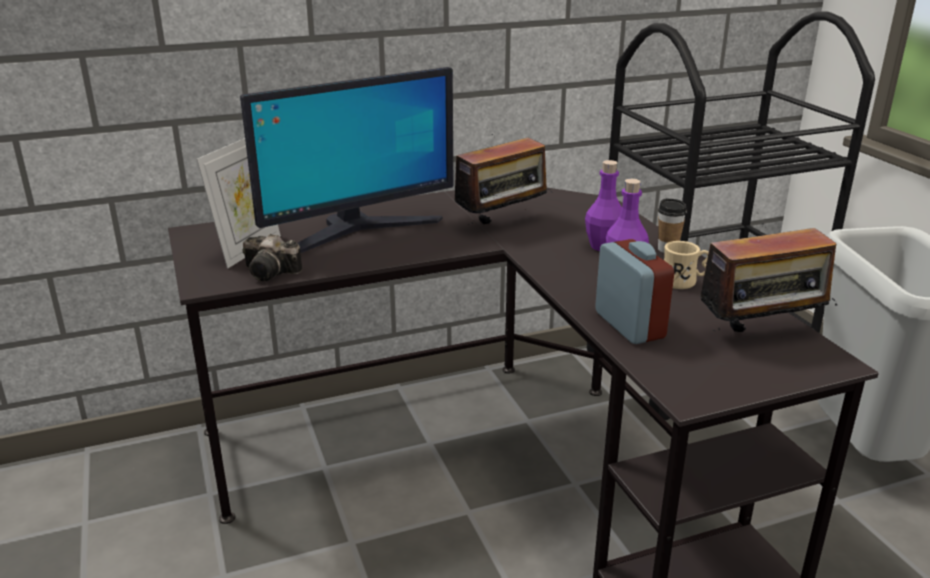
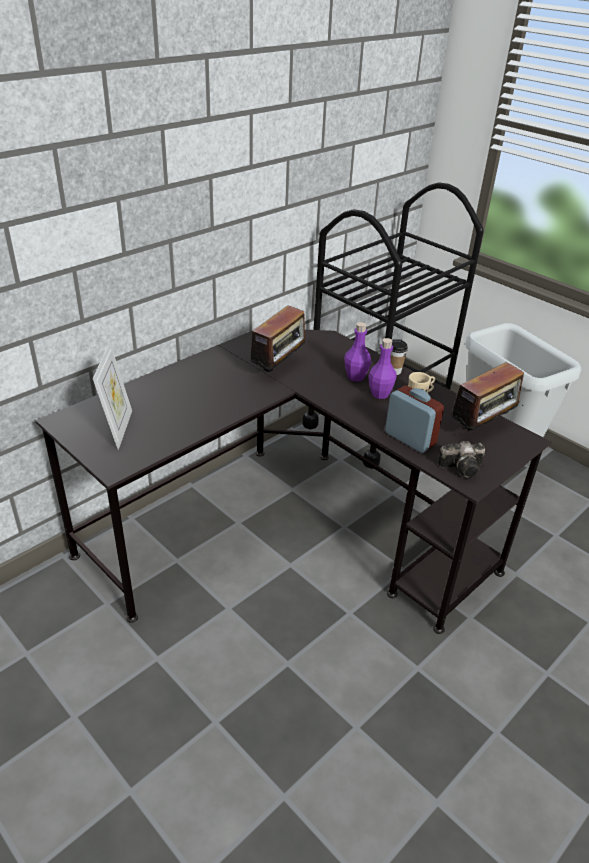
camera: 25 degrees left, 10 degrees up
(273, 272) = (155, 446): camera -> camera (463, 467)
(356, 231) = (184, 395): monitor -> none

